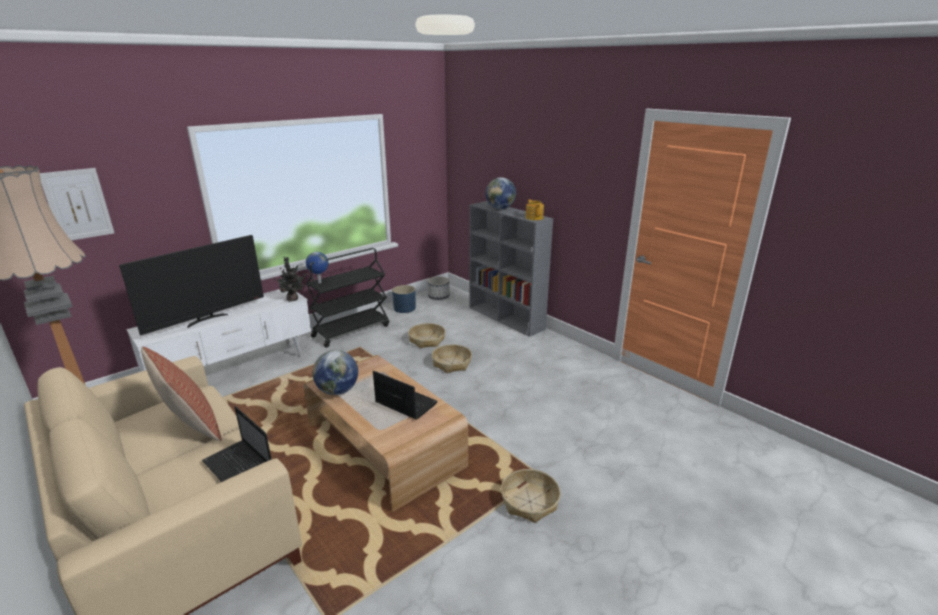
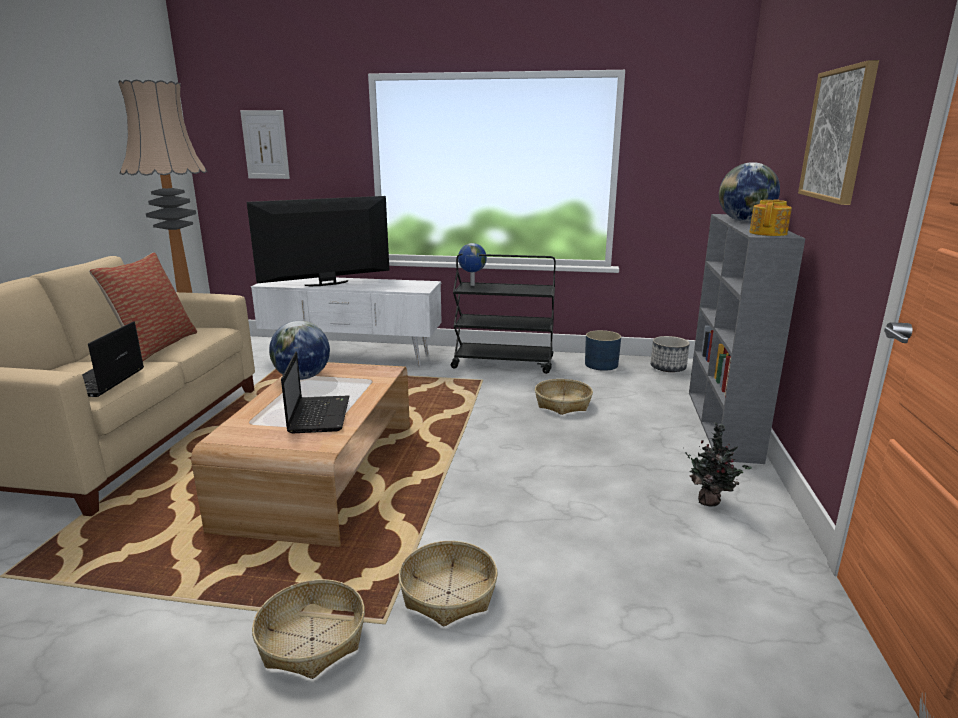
camera: 50 degrees right, 5 degrees down
(206, 319) = (327, 284): television -> television turned 150 degrees clockwise
(293, 299) = (418, 290): potted plant -> potted plant (710, 501)
(452, 363) = (543, 438): basket -> basket (449, 593)
(565, 170) = (838, 135): none -> picture

